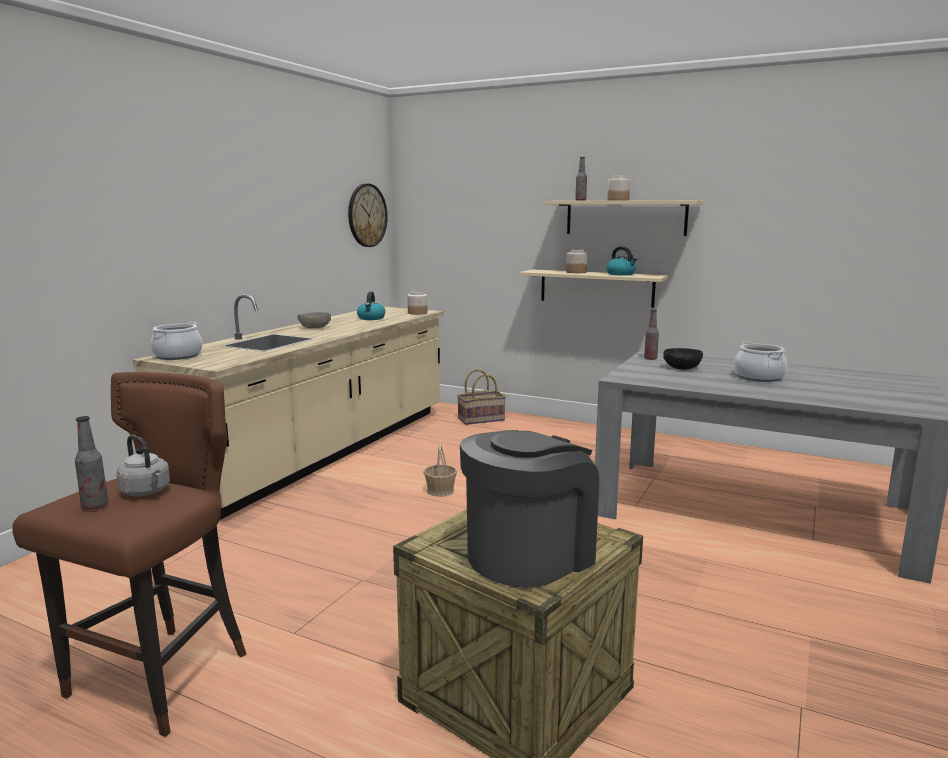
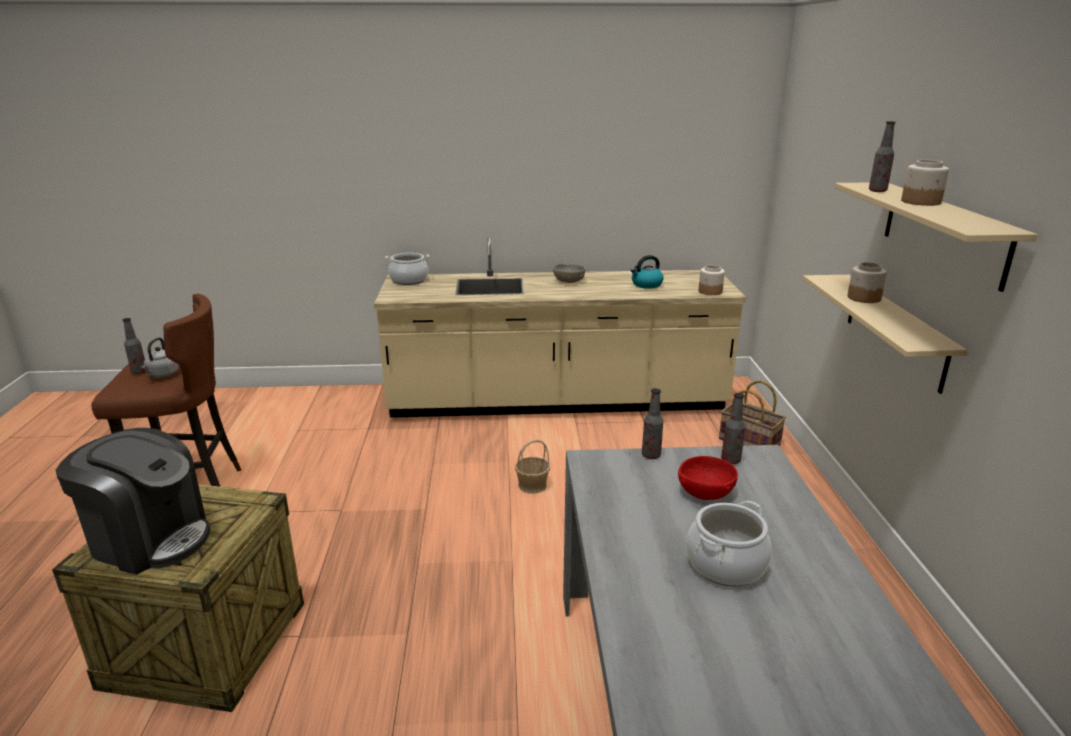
camera: 60 degrees right, 10 degrees up
(367, 215) = (720, 162): wall clock -> none
(621, 274) = (900, 322): kettle -> none
(627, 368) = (651, 455): none -> bottle
(681, 367) = (705, 491): black bowl -> red bowl

